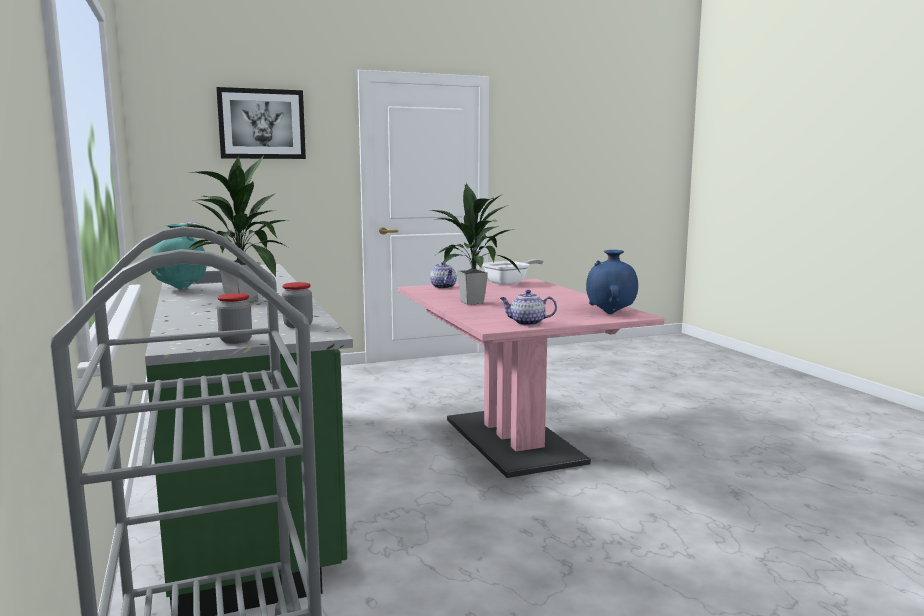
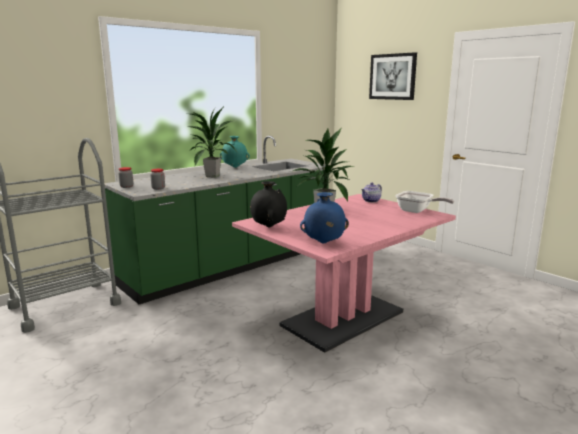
camera: 70 degrees right, 5 degrees up
(526, 323) = (268, 227): teapot -> black vase

